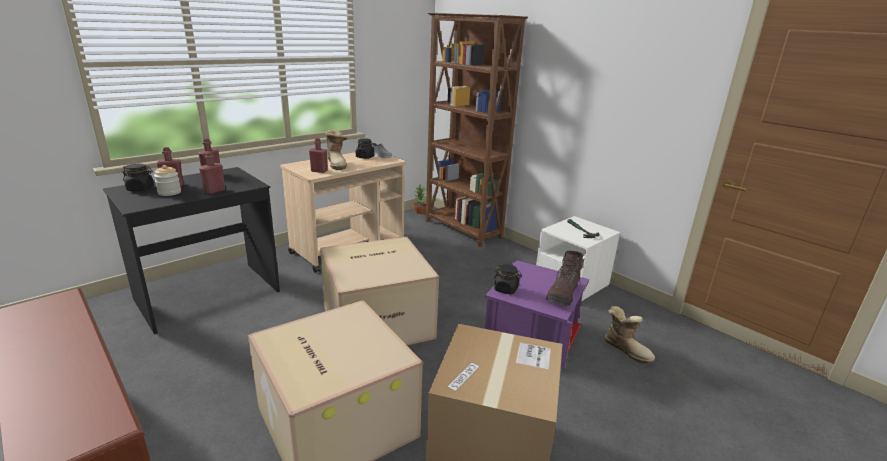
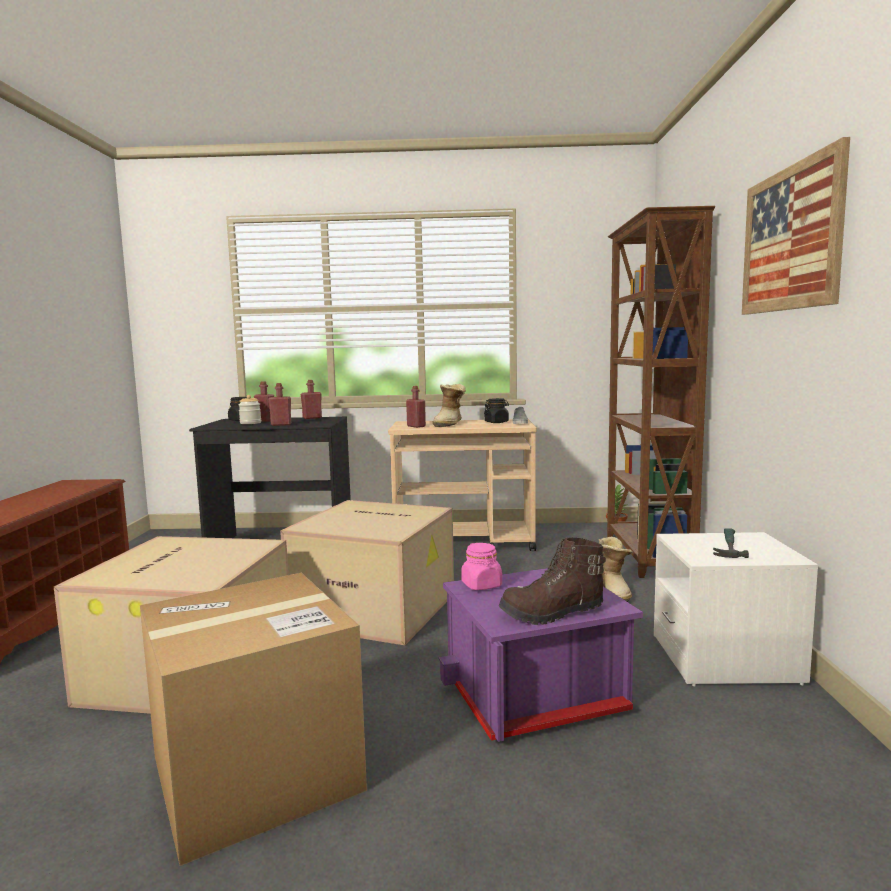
camera: 45 degrees right, 15 degrees down
(506, 289) = (481, 585): black jar -> pink jar
(602, 61) = (790, 239): none -> picture
(626, 349) = (675, 778): boot -> boot (615, 591)

